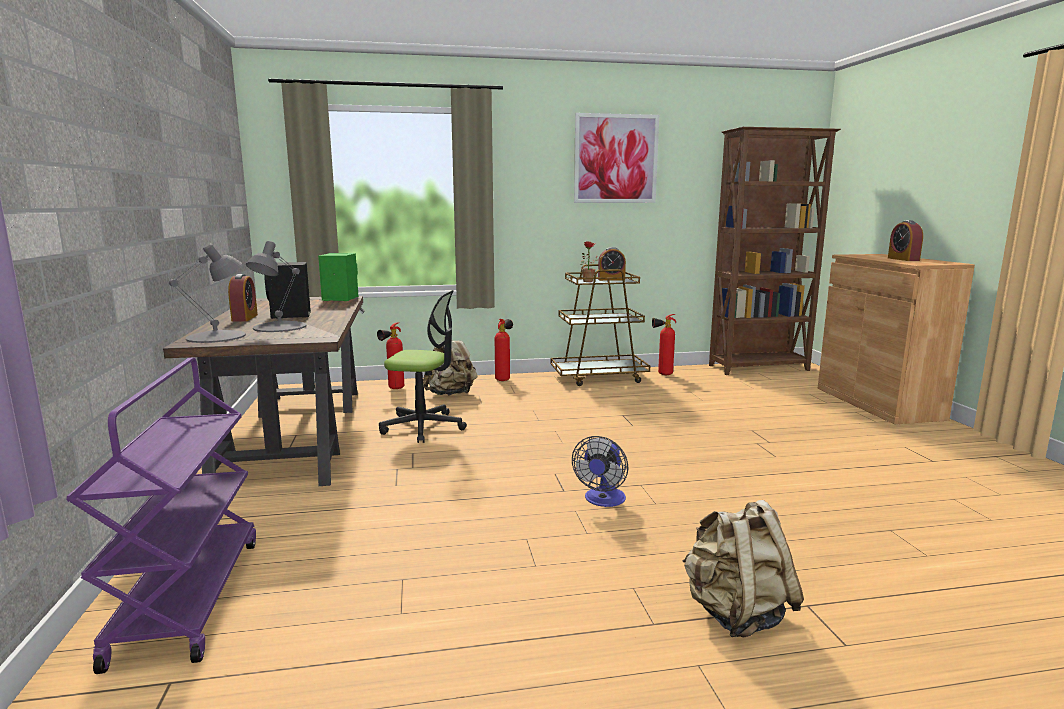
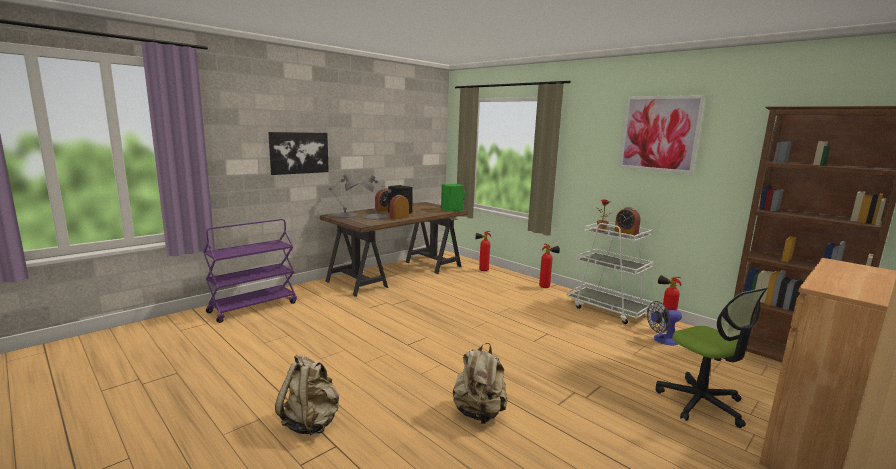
camera: 55 degrees right, 0 degrees up
(115, 197) = (299, 152): none -> picture
(423, 427) = (442, 292): office chair -> office chair (701, 403)
(451, 394) = (497, 283): beige backpack -> beige backpack (479, 413)
(599, 377) = (608, 309): brown cart -> white cart
(603, 500) = (407, 358): fan -> fan (662, 340)
(903, 259) = (857, 282): alarm clock -> alarm clock (399, 217)

